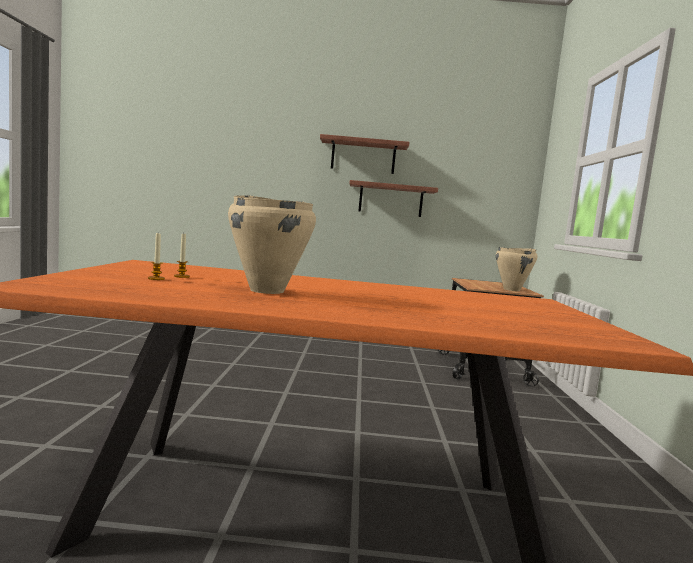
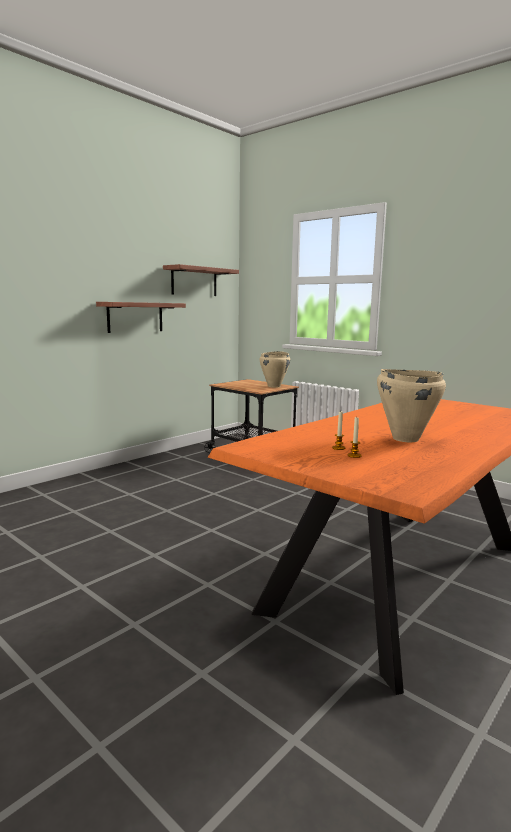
camera: 50 degrees left, 5 degrees up
(363, 156) = (104, 273): shelf -> shelf (194, 281)

